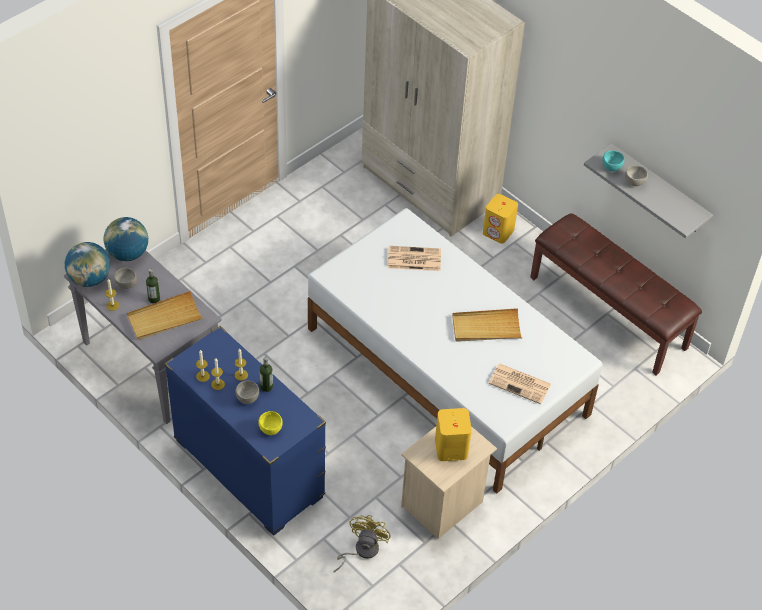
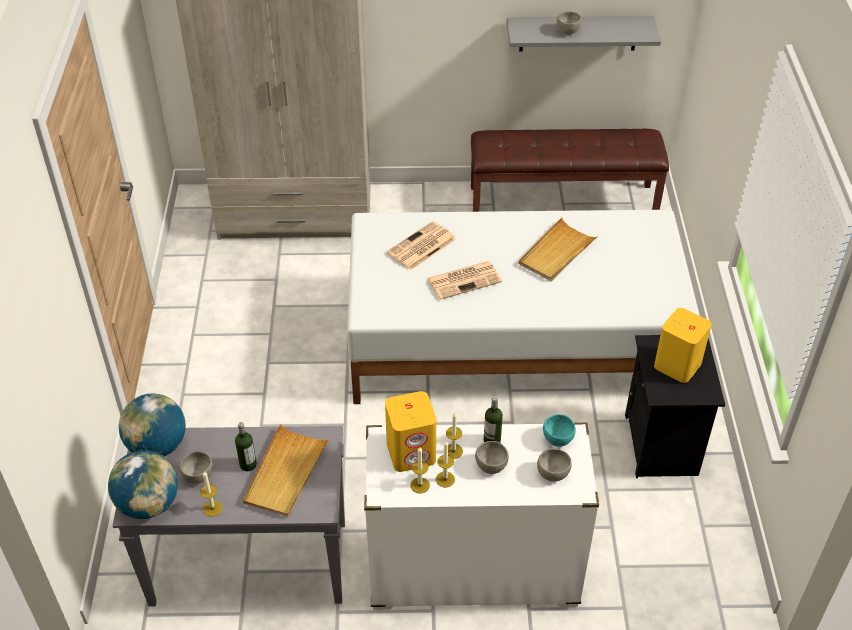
camera: 45 degrees left, 5 degrees down
(248, 469) = (473, 570): blue dresser -> white dresser
(271, 428) = (552, 473): yellow bowl -> grey bowl
(361, 551) = (660, 545): yellow fan -> none
(443, 504) = (662, 445): beige nightstand -> black nightstand
(498, 232) = (401, 206): yellow speaker -> yellow speaker (411, 452)
(520, 384) = (645, 272): newspaper -> newspaper (465, 280)
(612, 167) = (535, 32): turquoise bowl -> turquoise bowl (558, 438)

